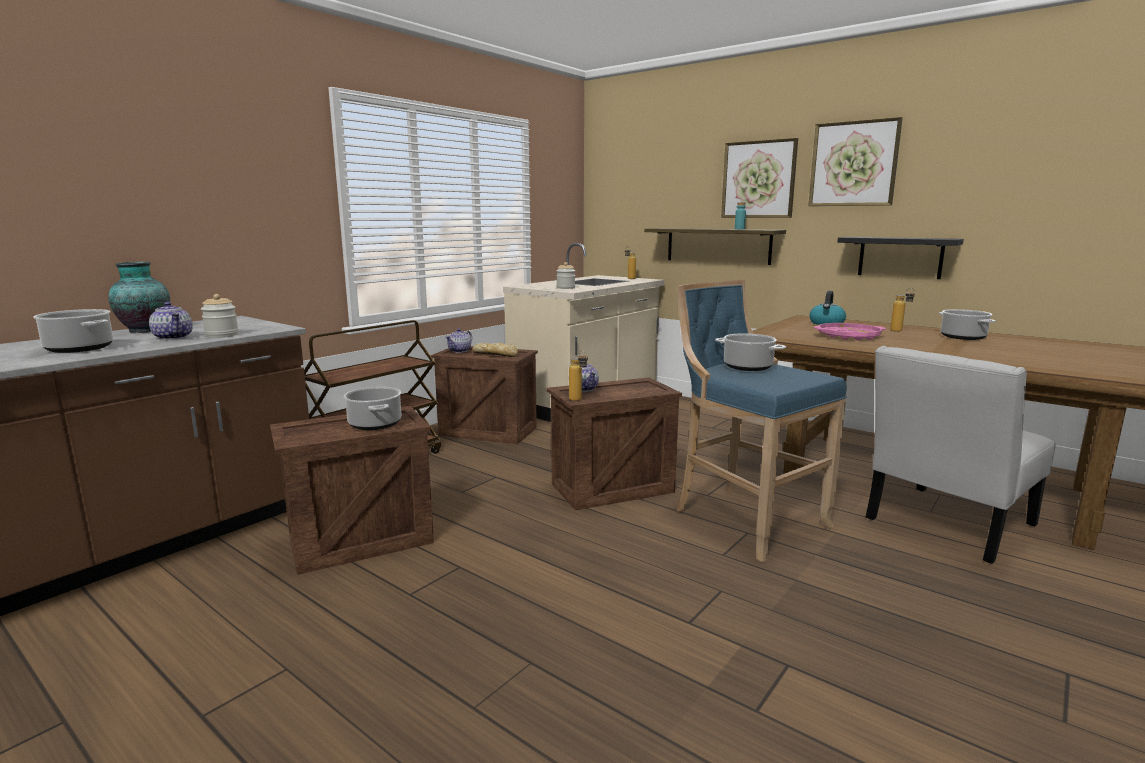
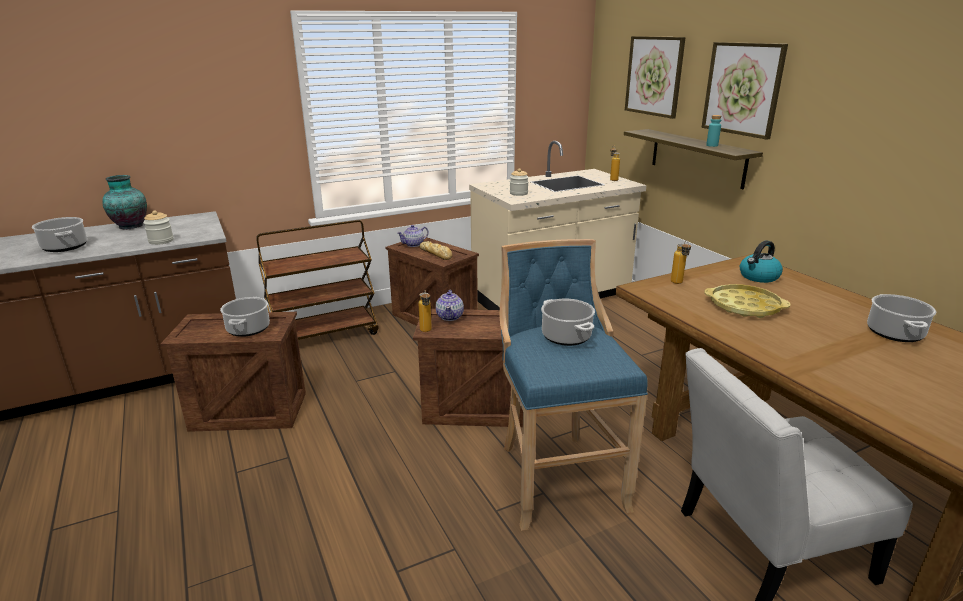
camera: 25 degrees right, 10 degrees up
(173, 337) = (131, 239): teapot -> none
(848, 336) = (744, 306): pink tray -> yellow tray
(853, 164) = (843, 83): picture -> picture (654, 76)
(900, 257) = (878, 208): black shelf -> none
(900, 331) = (827, 307): bottle -> bottle (678, 284)

